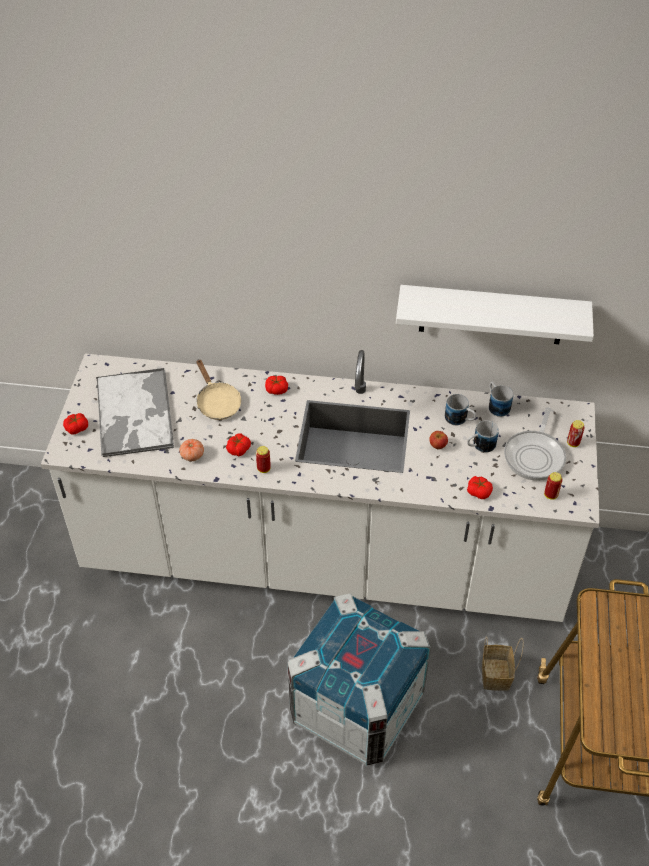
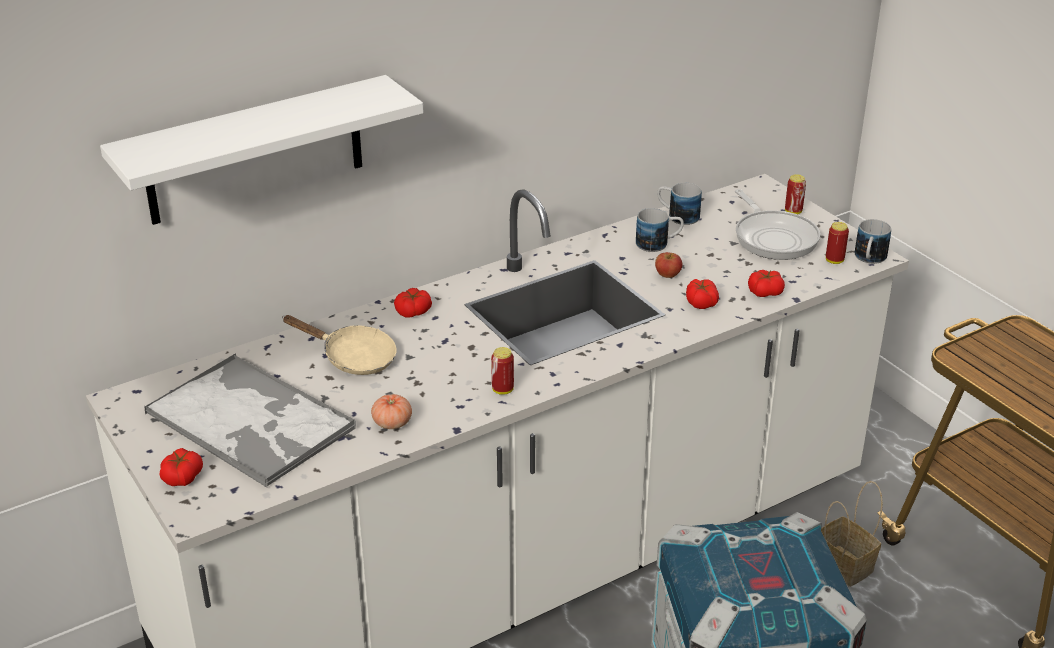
camera: 40 degrees left, 15 degrees down
(238, 449) = (444, 388): tomato -> tomato (701, 302)
(480, 446) = (710, 255): mug -> mug (869, 259)
(492, 315) = (644, 84): white shelf -> white shelf (255, 151)

